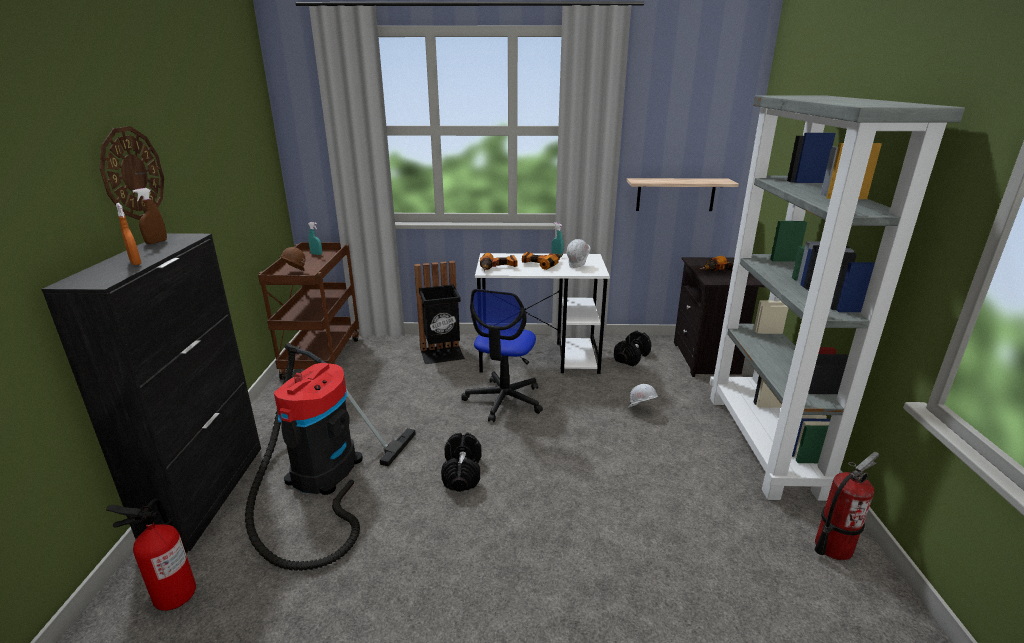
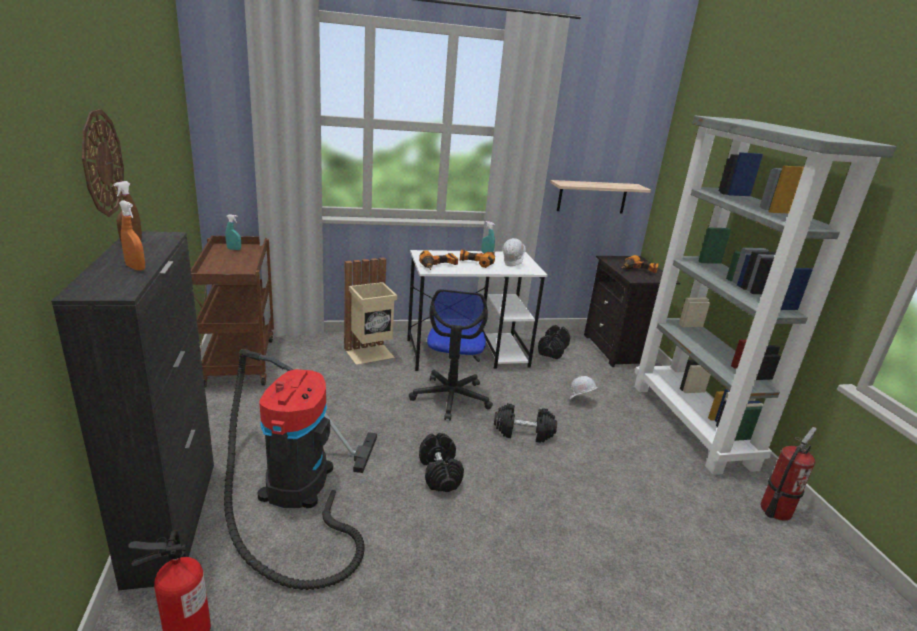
camera: 15 degrees left, 0 degrees up
(294, 273) = (223, 271): brown hard hat -> none
(442, 354) = (370, 354): black trash can -> beige trash can
(565, 439) = (523, 432): none -> black dumbbell

